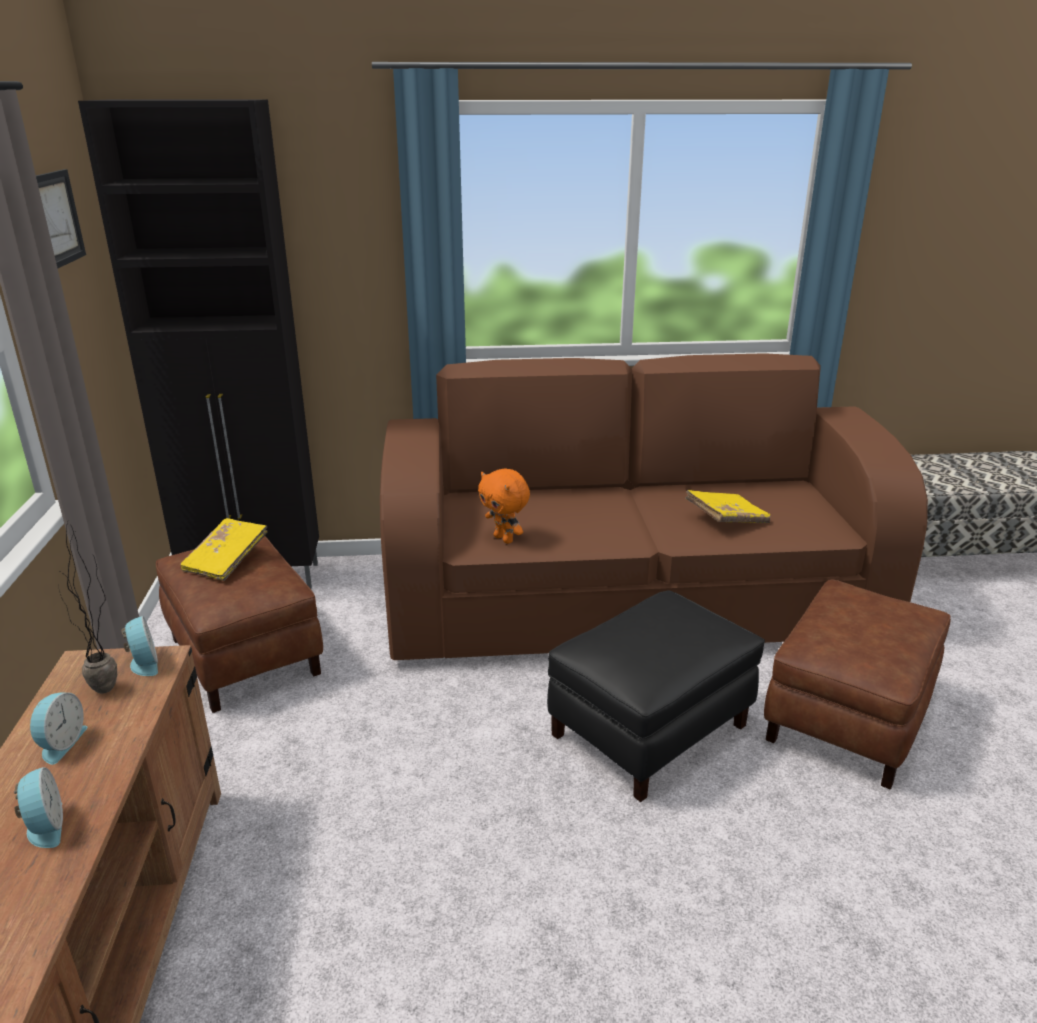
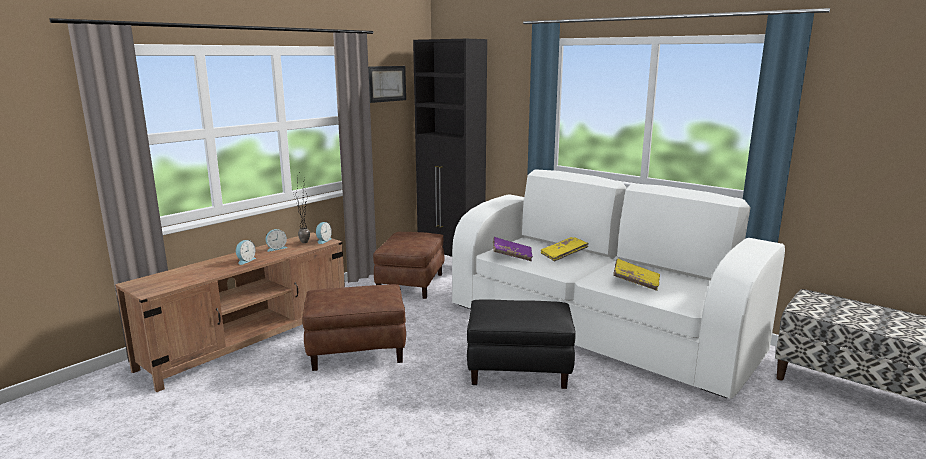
camera: 45 degrees right, 10 degrees down
(227, 561) = (413, 237): yellow book -> yellow book (563, 256)
(504, 539) = (512, 256): orange plush toy -> purple book
(633, 605) = (596, 329): brown sofa -> white sofa
(847, 718) = (628, 412): brown ottoman -> brown ottoman (357, 350)

